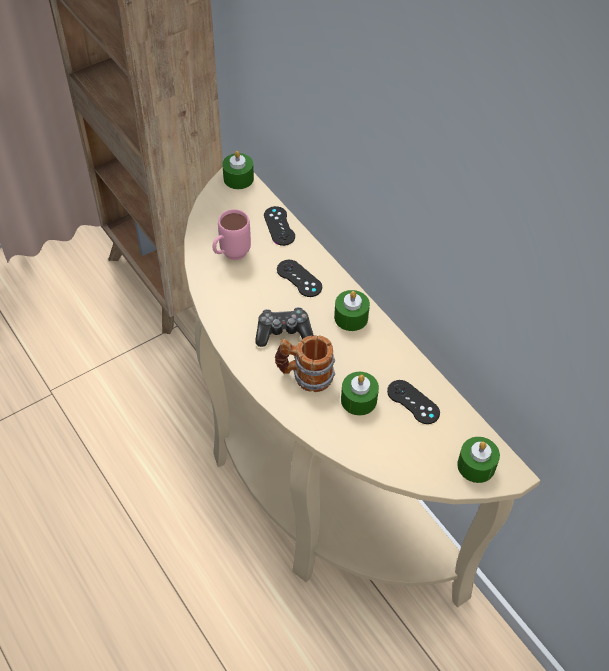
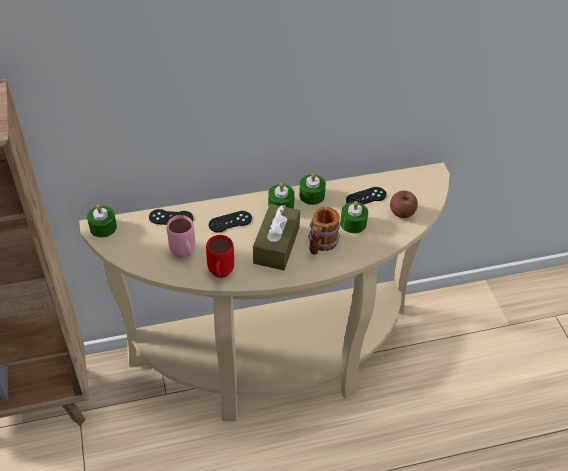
camera: 70 degrees left, 5 degrees down
(215, 295) = (220, 275): none -> red mug
(283, 332) = (276, 245): game controller -> brown tissue box
(407, 450) = (402, 212): none -> apple
(476, 465) = (424, 185): green candle -> green candle (312, 195)

